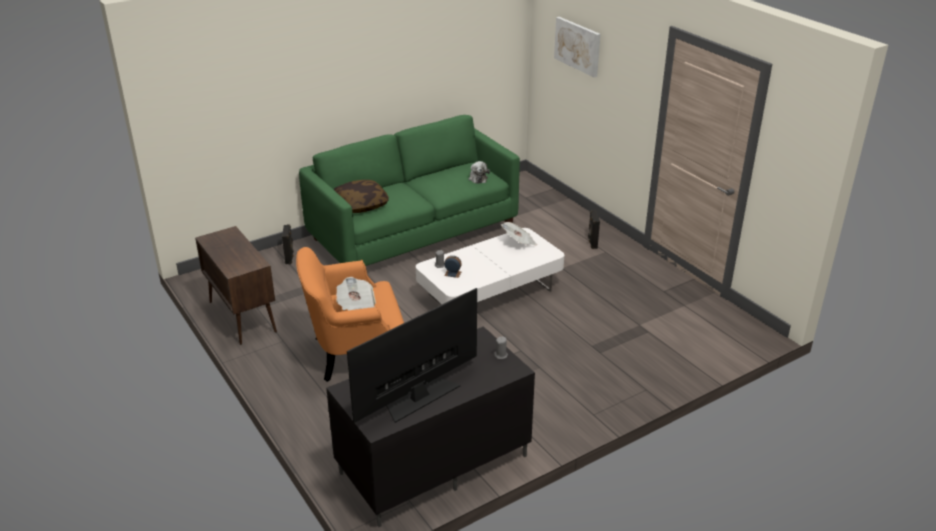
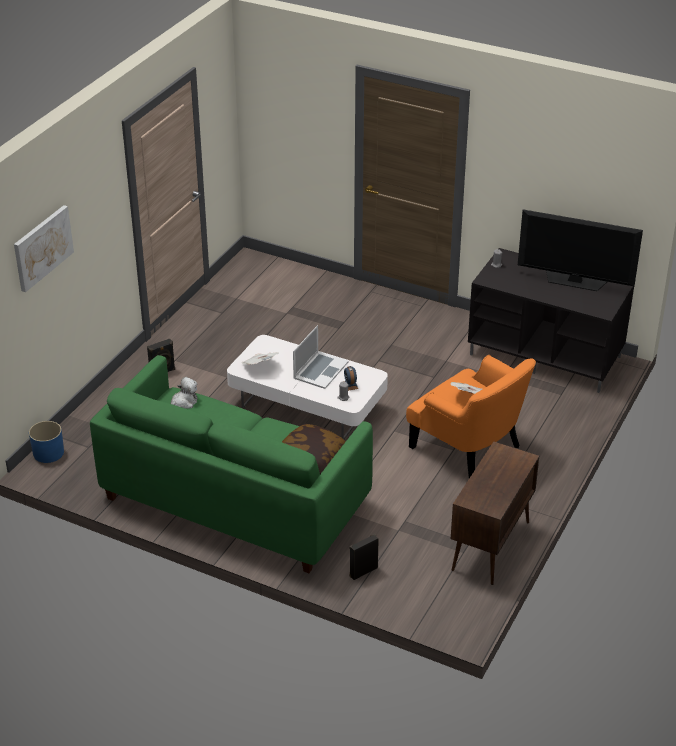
camera: 120 degrees left, 5 degrees up
(487, 266) = (320, 370): none -> laptop
(532, 184) = (48, 453): none -> blue planter

